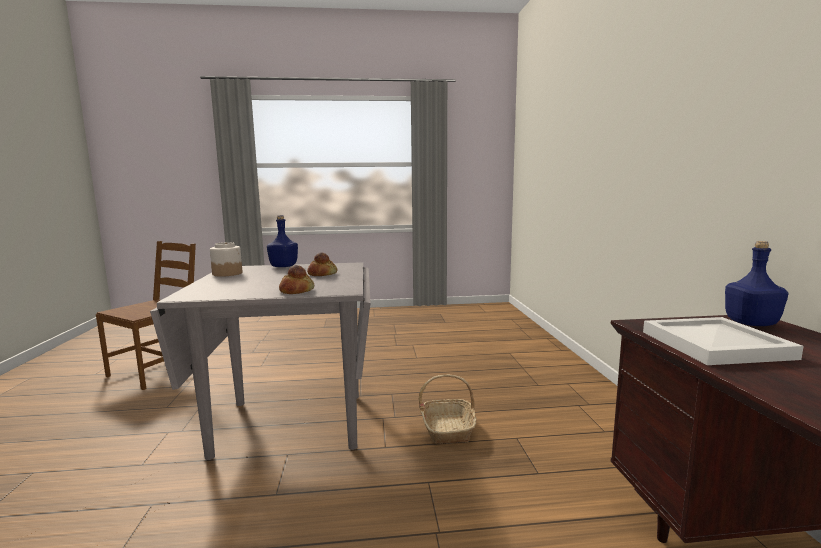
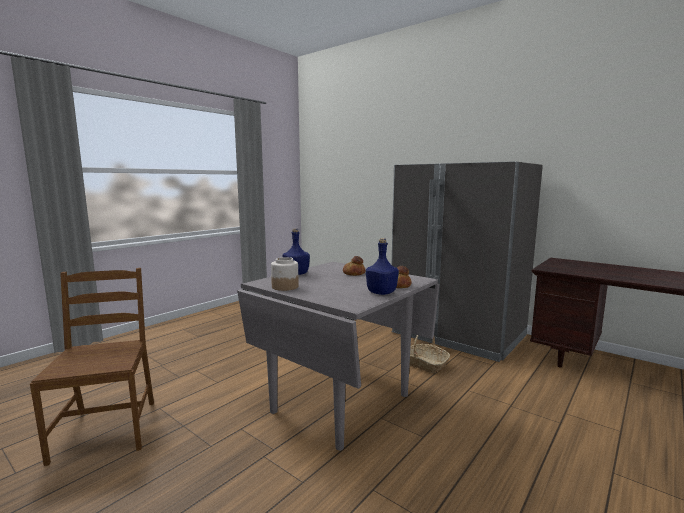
camera: 45 degrees left, 0 degrees up
(576, 415) = (457, 334): none -> grey fridge
(714, 345) = (582, 271): white tray -> none
(750, 323) = (561, 261): blue bottle -> blue bottle (381, 292)

